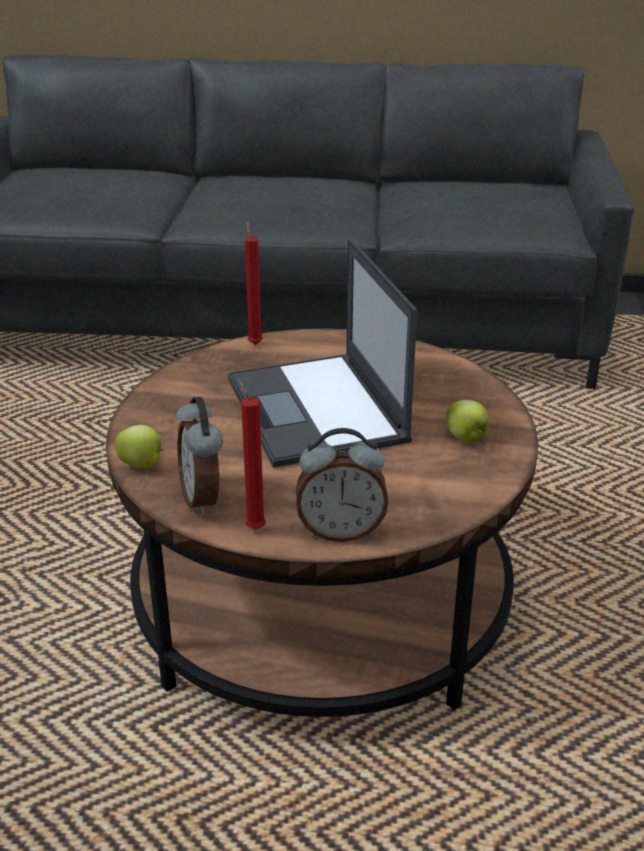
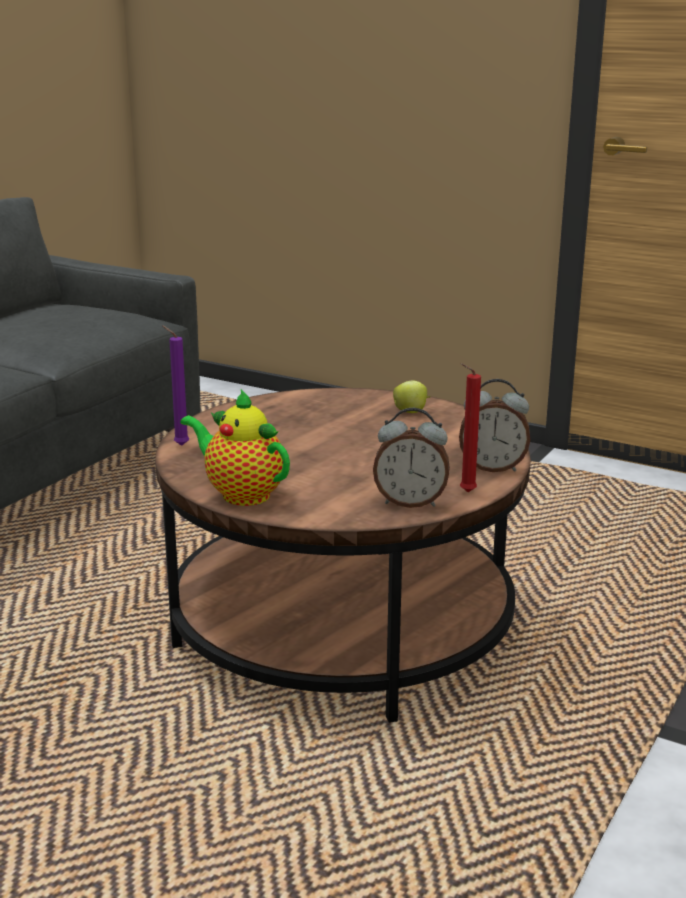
camera: 65 degrees left, 10 degrees down
(142, 464) = (337, 516): apple -> none
(164, 403) = (241, 494): none -> teapot
(255, 343) = (179, 445): red candle -> purple candle
(317, 411) = (322, 445): laptop -> none
(341, 531) = (492, 468): alarm clock -> alarm clock turned 75 degrees clockwise

